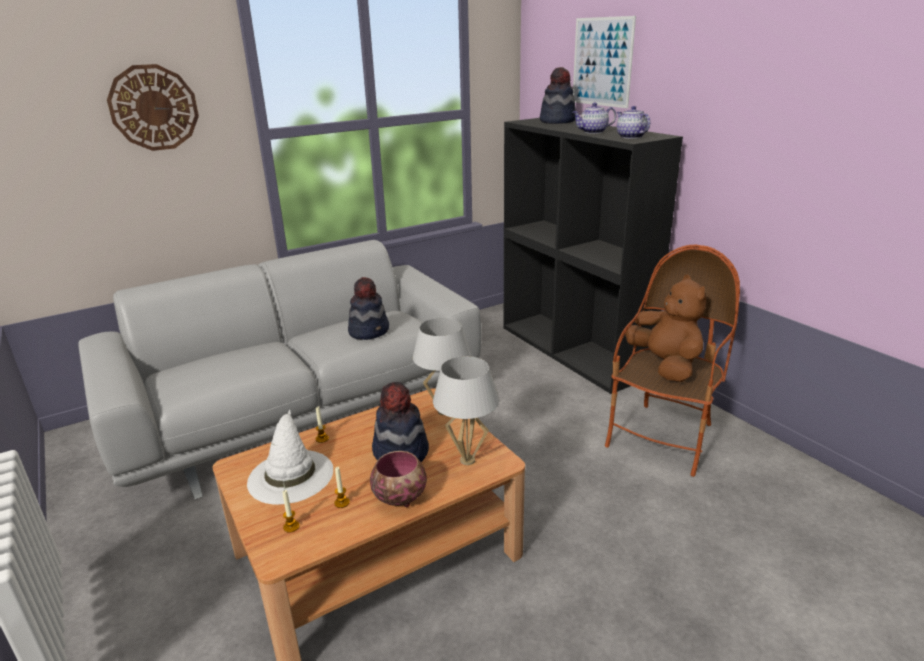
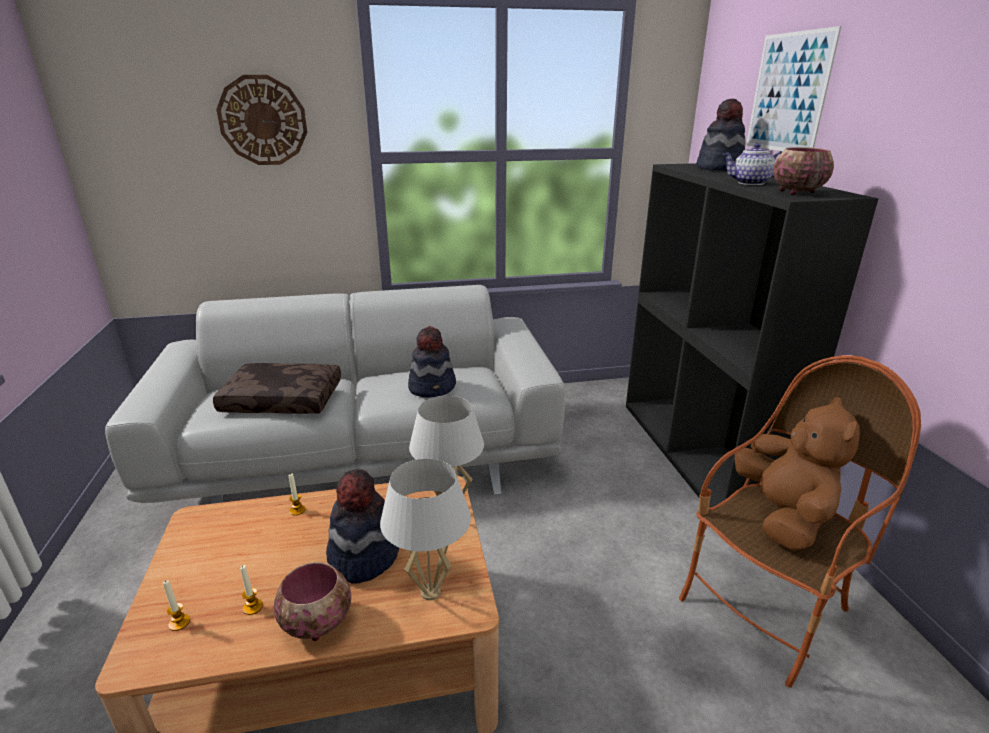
camera: 20 degrees right, 0 degrees up
(240, 365) = (284, 399): none -> brown pillow
(290, 475) = (232, 549): white hat -> none
(630, 137) = (796, 192): teapot -> bowl

